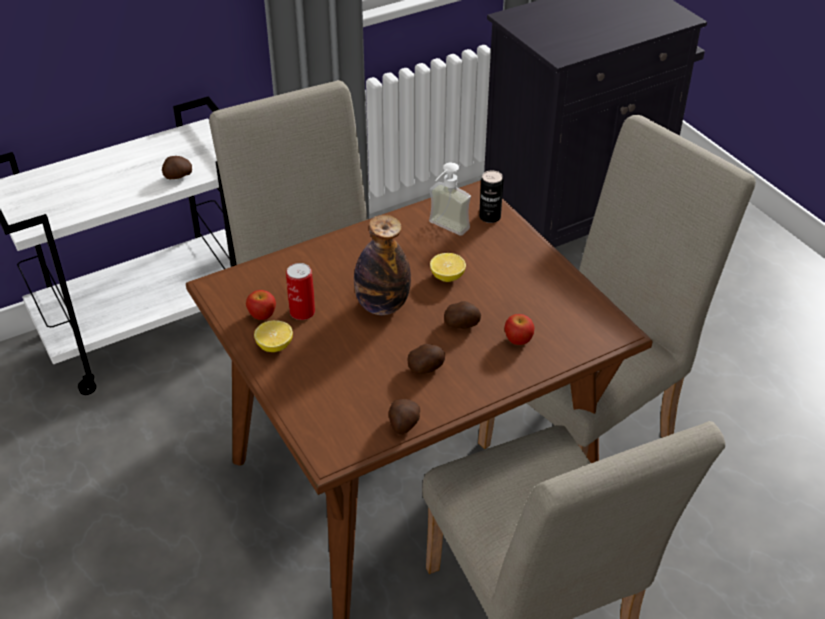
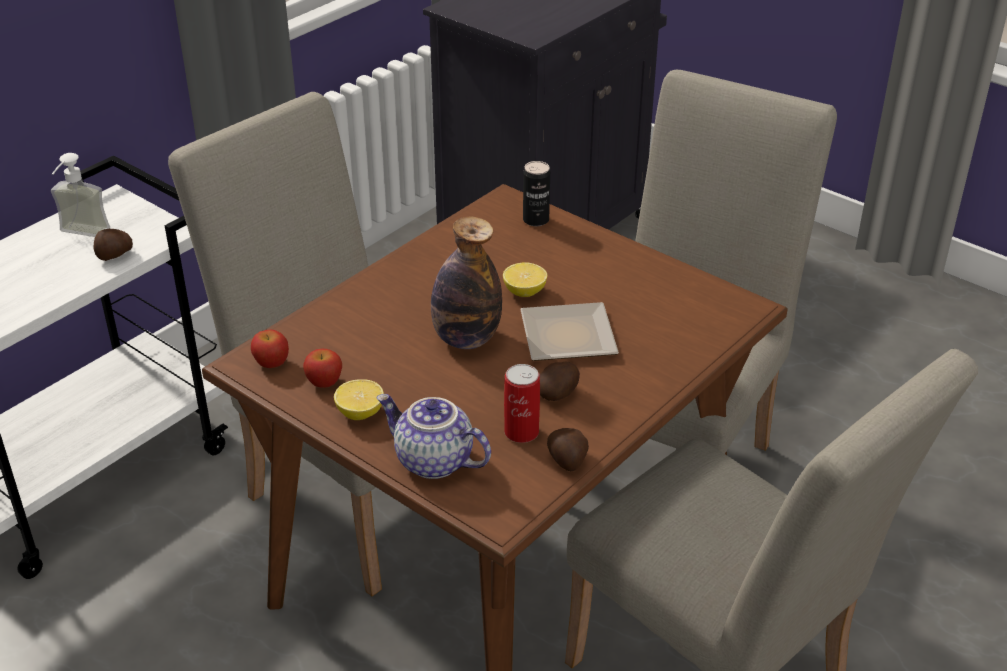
camera: 20 degrees left, 5 degrees down
(302, 312) = (372, 367): can -> can (521, 432)
(305, 398) = (432, 462): none -> teapot
(444, 229) = (491, 243): soap dispenser -> soap dispenser (80, 236)
(462, 325) = (571, 338): potato -> plate
(518, 340) = (644, 340): apple -> apple (271, 363)

